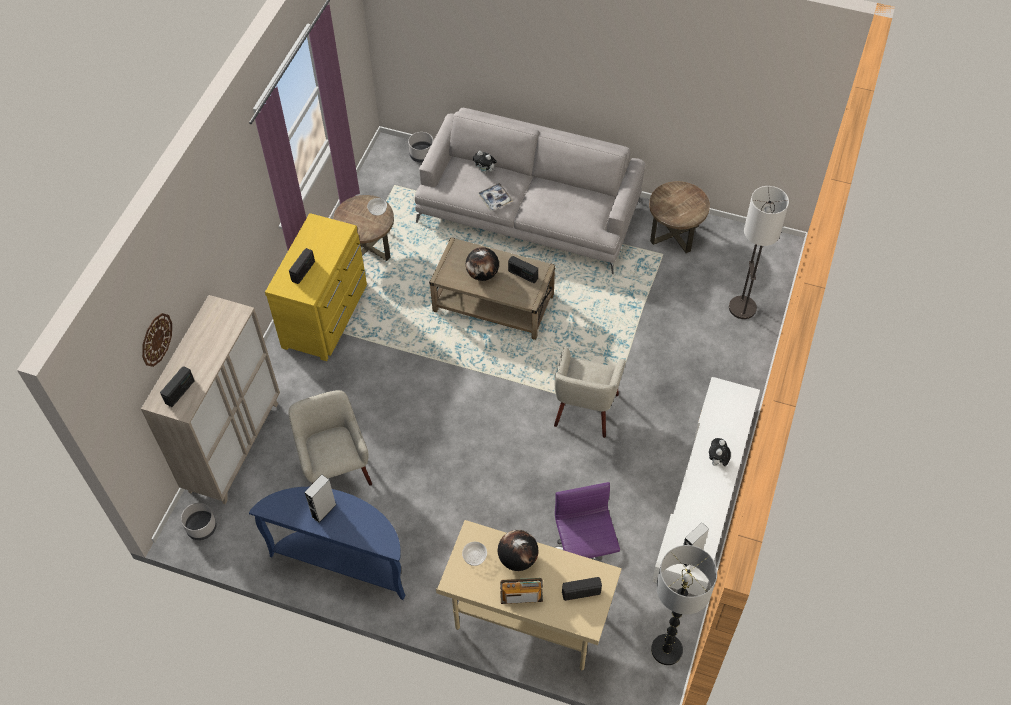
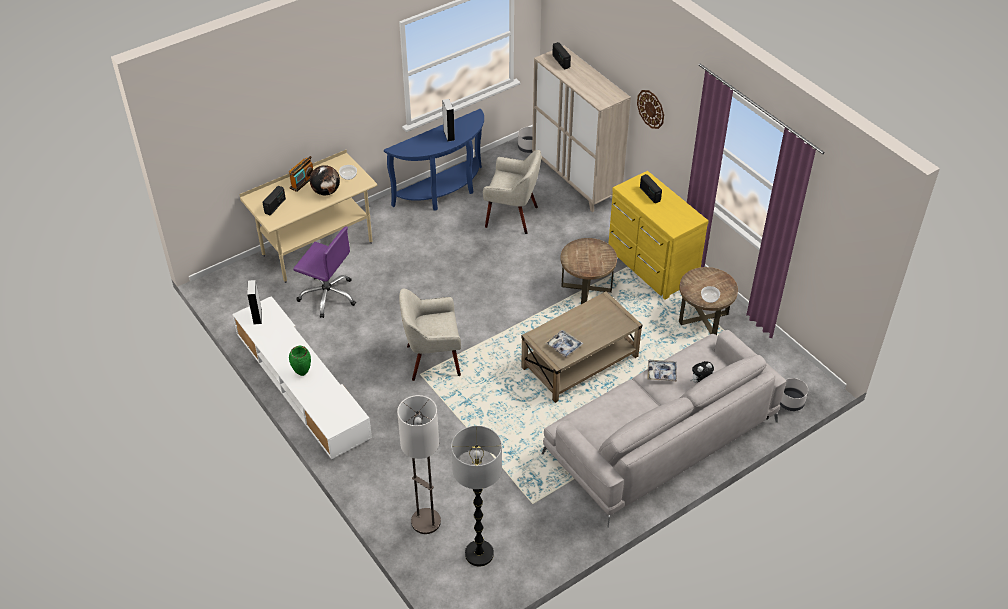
camera: 125 degrees right, 10 degrees down
(156, 339) = (591, 39): wall clock -> wall clock (651, 109)
(482, 274) = (585, 323): globe -> none
(523, 275) = (564, 346): radio -> tray
(585, 410) = (432, 360): beige armchair -> beige armchair turned 60 degrees counterclockwise
(666, 650) = (229, 298): floor lamp -> floor lamp (479, 553)
(674, 233) = (548, 528): brown side table -> brown side table (586, 288)
(717, 461) = (302, 373): plush toy -> green vase

